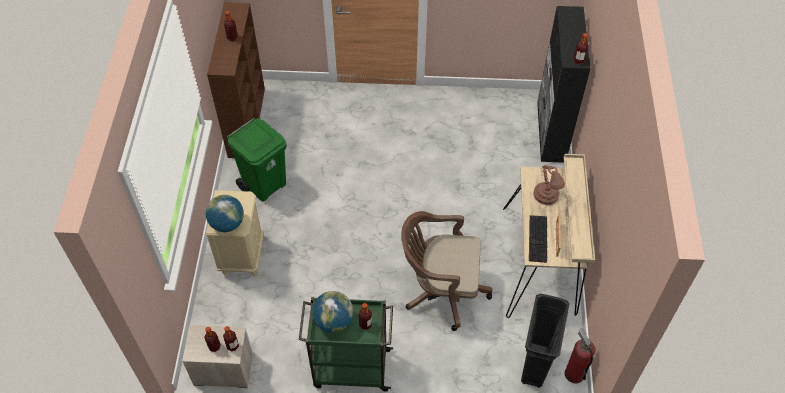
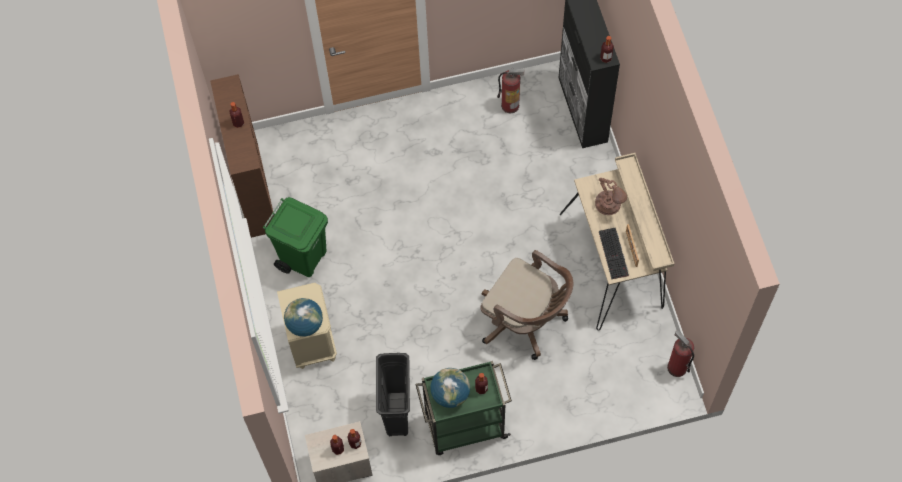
camera: 15 degrees left, 10 degrees up
(441, 291) = (525, 321): brown office chair -> brown office chair turned 135 degrees counterclockwise
(488, 113) = (510, 105): none -> fire extinguisher
(535, 363) = (637, 368): black trash can -> black trash can (397, 412)

